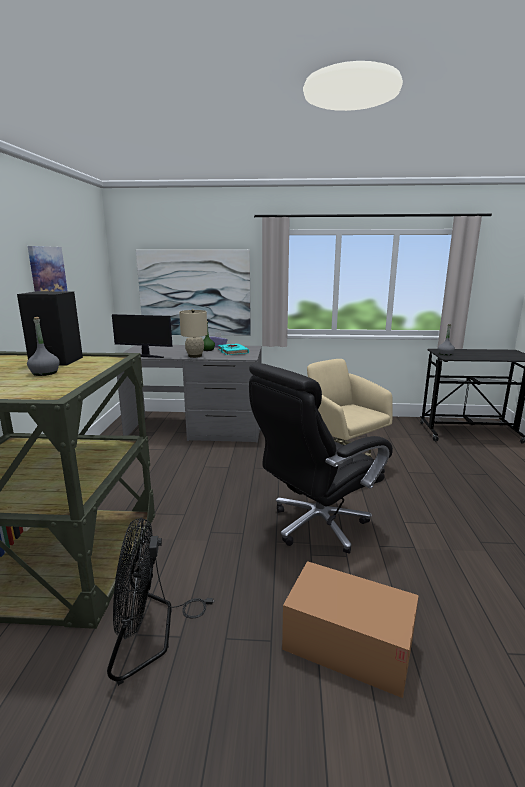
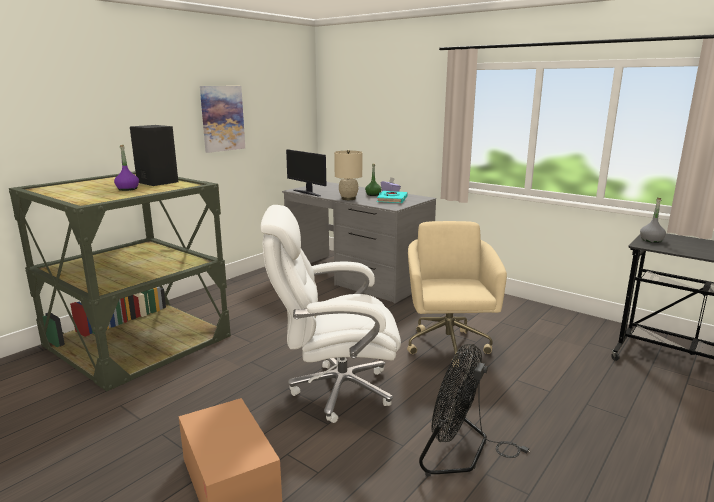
camera: 35 degrees right, 0 degrees up
(45, 373) = (127, 189): grey bottle -> purple bottle
(152, 626) = (134, 405): black fan -> black fan (465, 448)
(195, 293) = (384, 133): picture -> none
(315, 527) = (335, 391): black office chair -> white office chair

